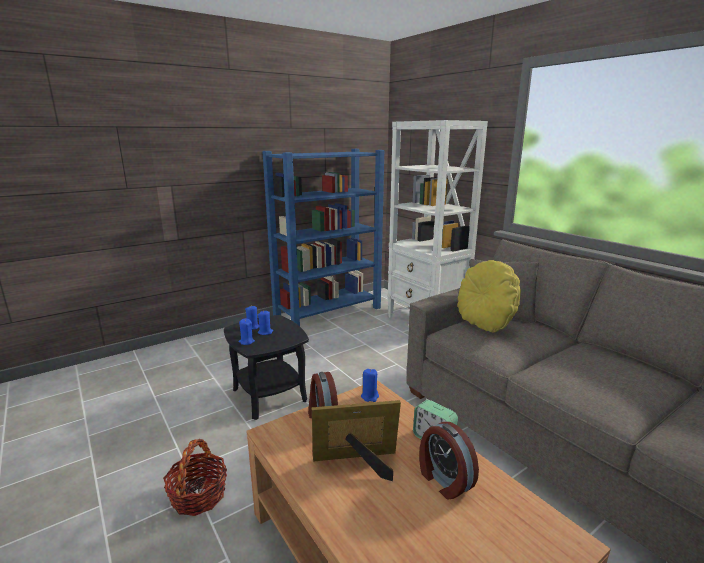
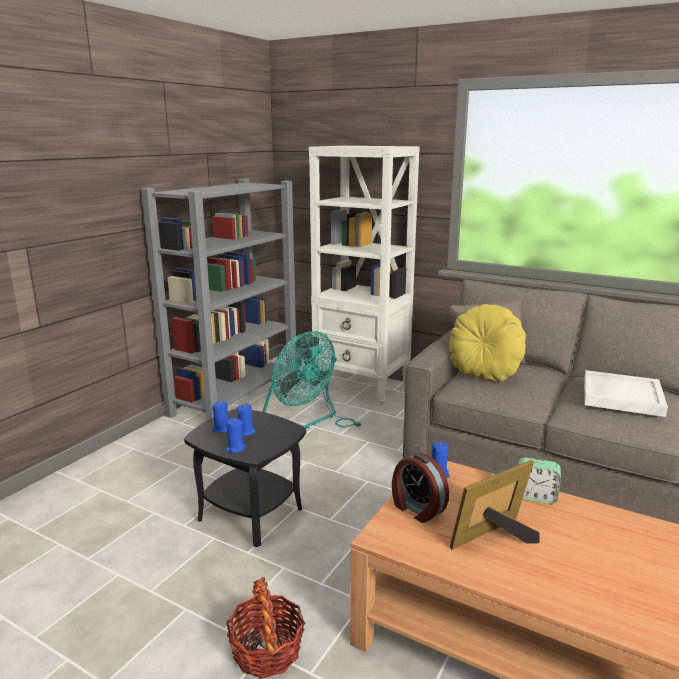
camera: 25 degrees left, 0 degrees up
(328, 312) = (235, 397): blue bookcase -> grey bookcase
(370, 337) = (313, 417): none -> turquoise fan
(444, 480) = (577, 528): alarm clock -> none
(605, 369) = (621, 396): none -> white tray

